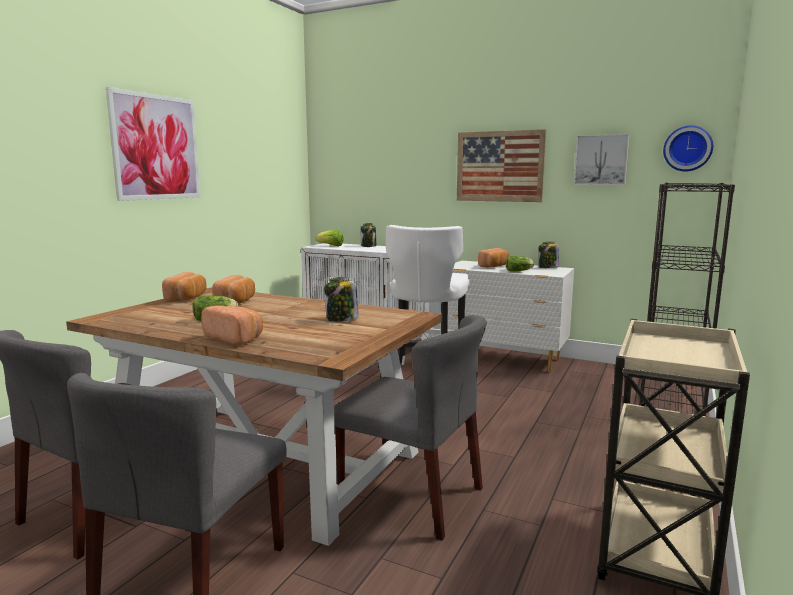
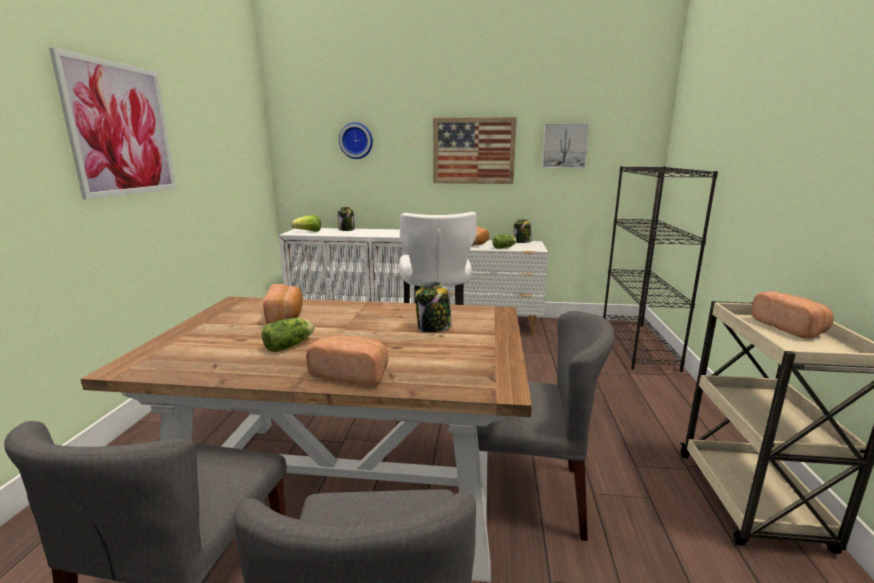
camera: 20 degrees left, 5 degrees up
(187, 298) = (218, 317): bread -> bread (790, 328)
(687, 148) = (634, 137): wall clock -> wall clock (356, 140)

